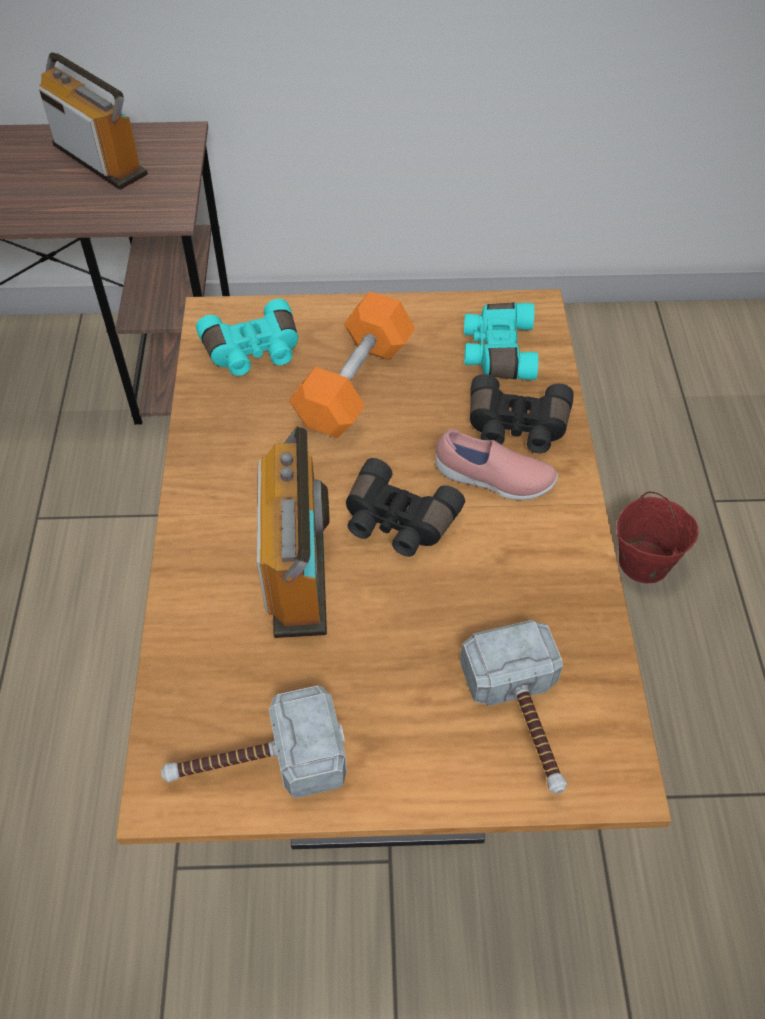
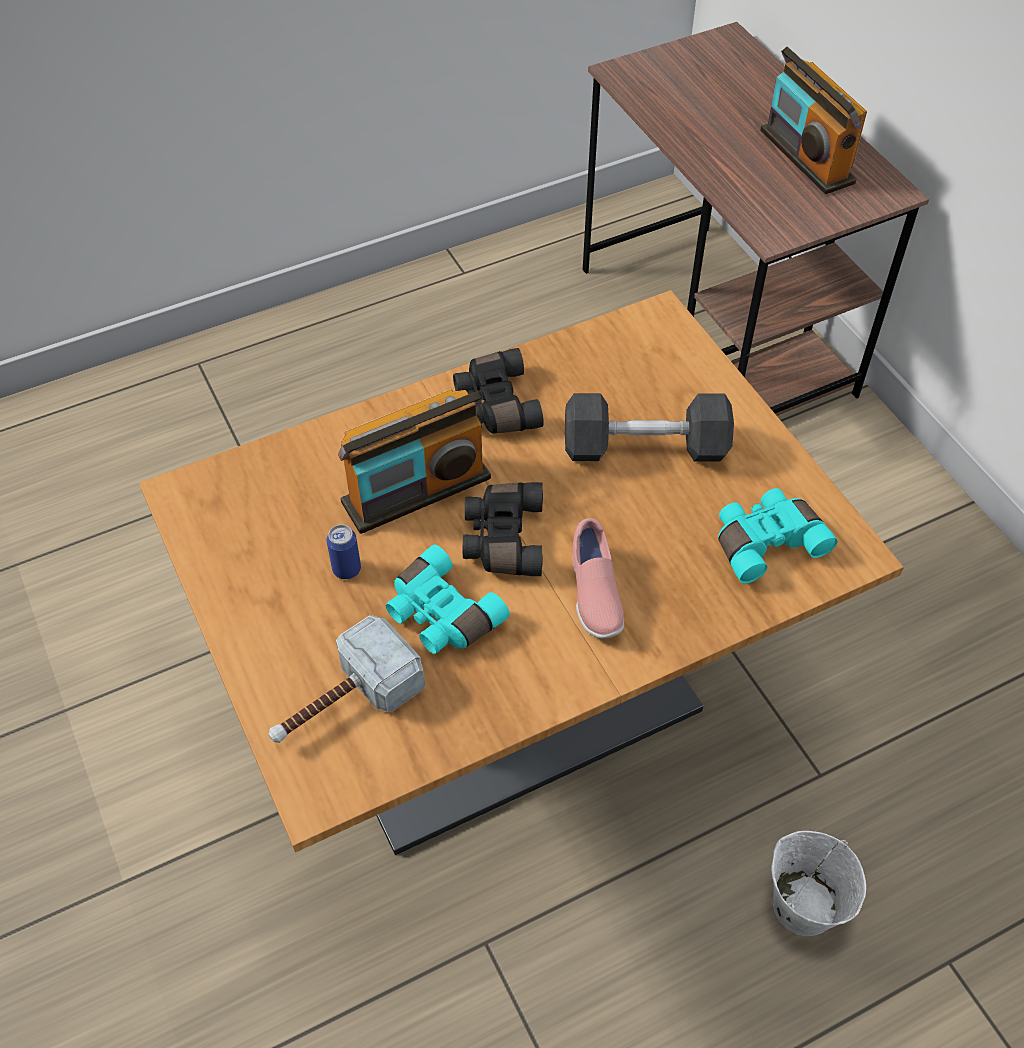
camera: 65 degrees right, 0 degrees up
(100, 160) = (806, 157): radio -> radio turned 135 degrees clockwise
(253, 352) = (635, 362): turquoise binoculars -> turquoise binoculars (440, 615)
(256, 764) = (226, 536): hammer -> none
(354, 384) = (645, 447): orange dumbbell -> grey dumbbell
(364, 662) = (346, 569): none -> can
(516, 427) = (672, 591): black binoculars -> black binoculars (494, 405)
(642, 563) = (802, 904): red bucket -> white bucket

